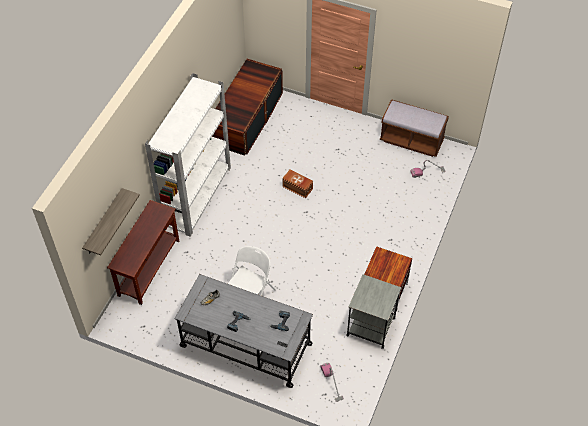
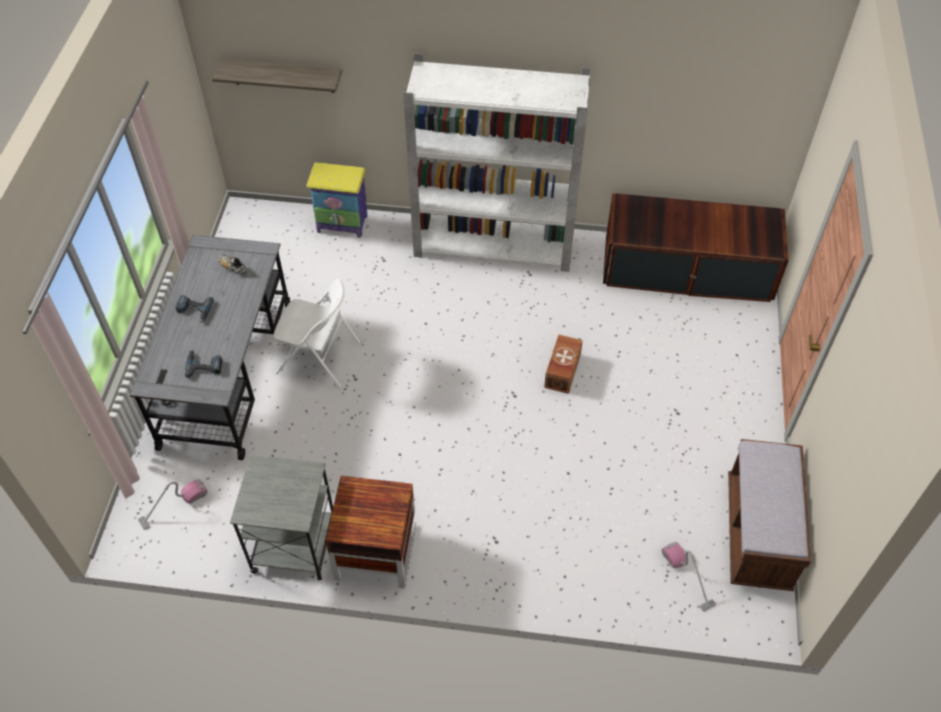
camera: 75 degrees right, 0 degrees up
(149, 267) = (343, 225): brown console table -> nightstand

